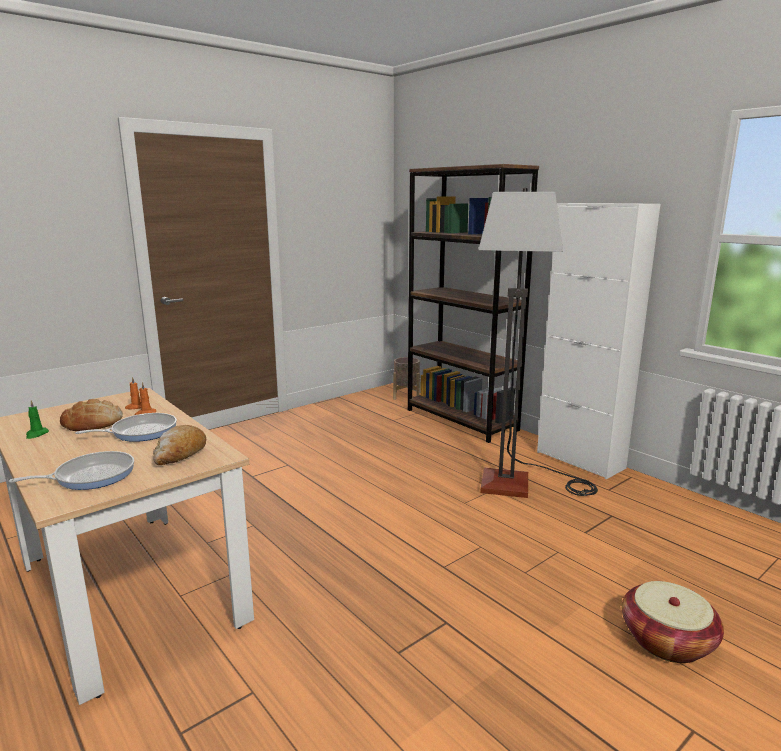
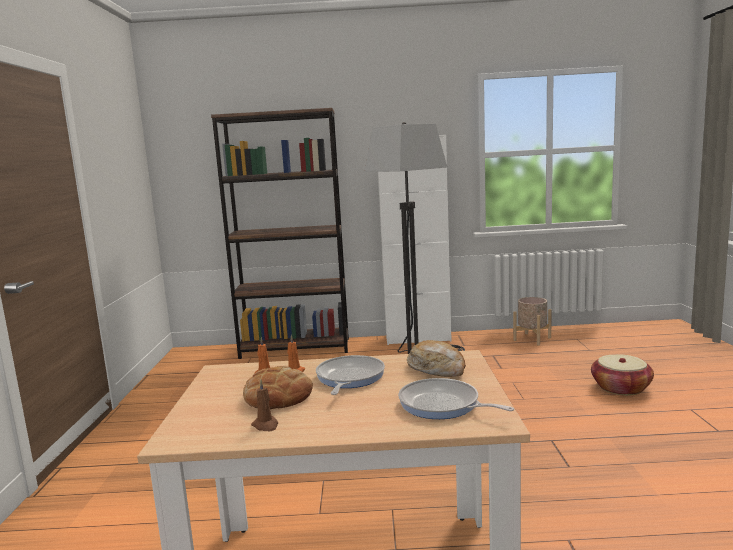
camera: 50 degrees left, 5 degrees down
(36, 434) = (266, 425): green candle -> brown candle
(90, 476) = (442, 405): frying pan -> frying pan turned 60 degrees counterclockwise
(406, 395) = (210, 350): beige planter -> beige planter (532, 339)

